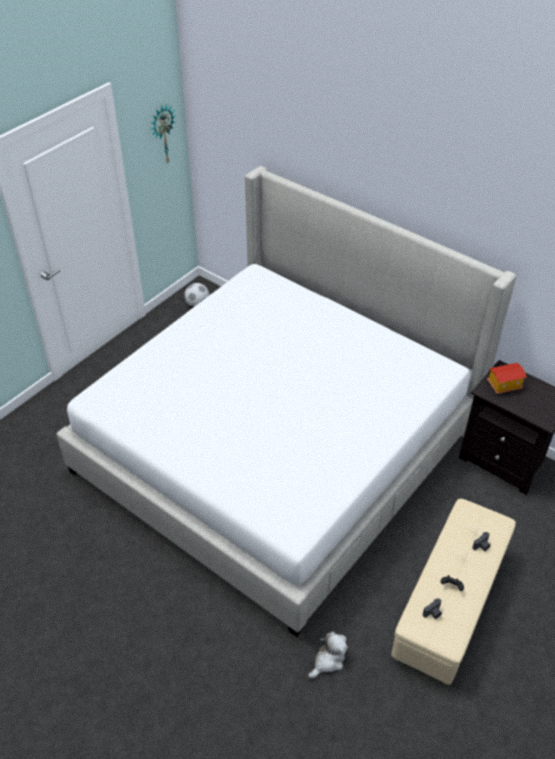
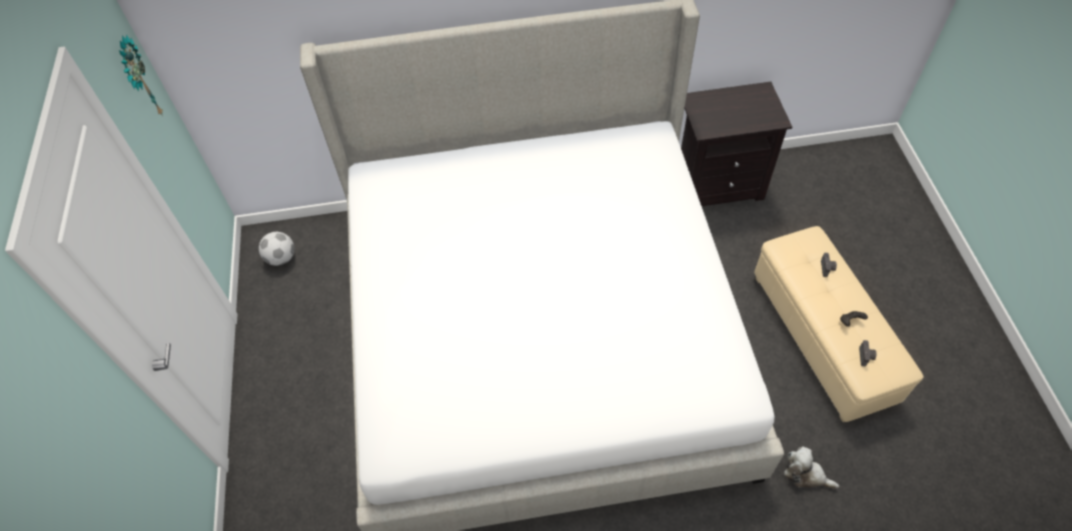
camera: 45 degrees left, 10 degrees up
(328, 660) = (805, 474): plush toy -> plush toy turned 60 degrees counterclockwise
(504, 385) = (712, 113): toy house -> none

